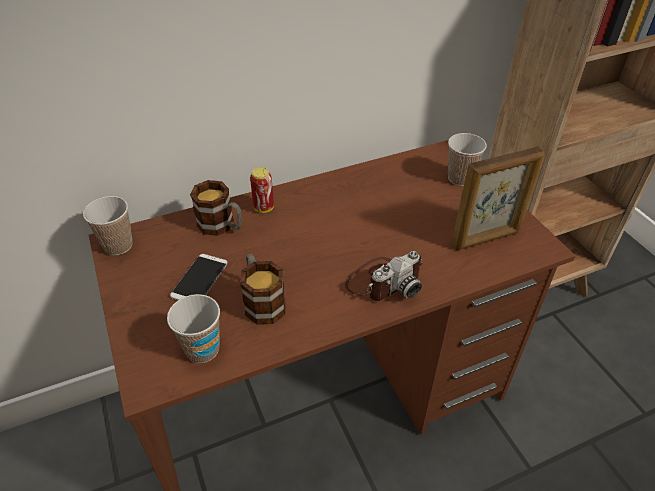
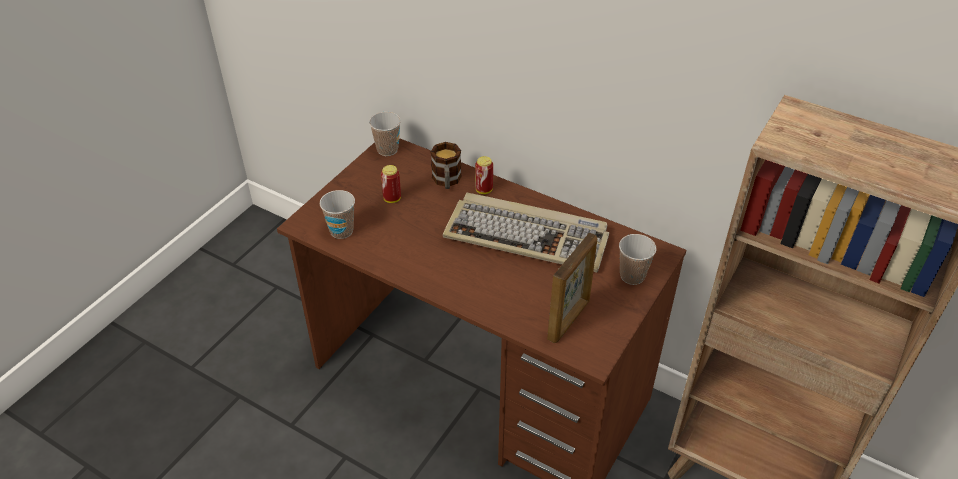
camera: 55 degrees right, 0 degrees up
(199, 279) = (392, 199): phone -> can
(262, 301) = (399, 235): mug -> none
(356, 211) = (528, 236): none -> keyboard
(383, 281) = (469, 282): camera -> none
(486, 239) = (569, 320): picture frame -> picture frame turned 90 degrees counterclockwise

